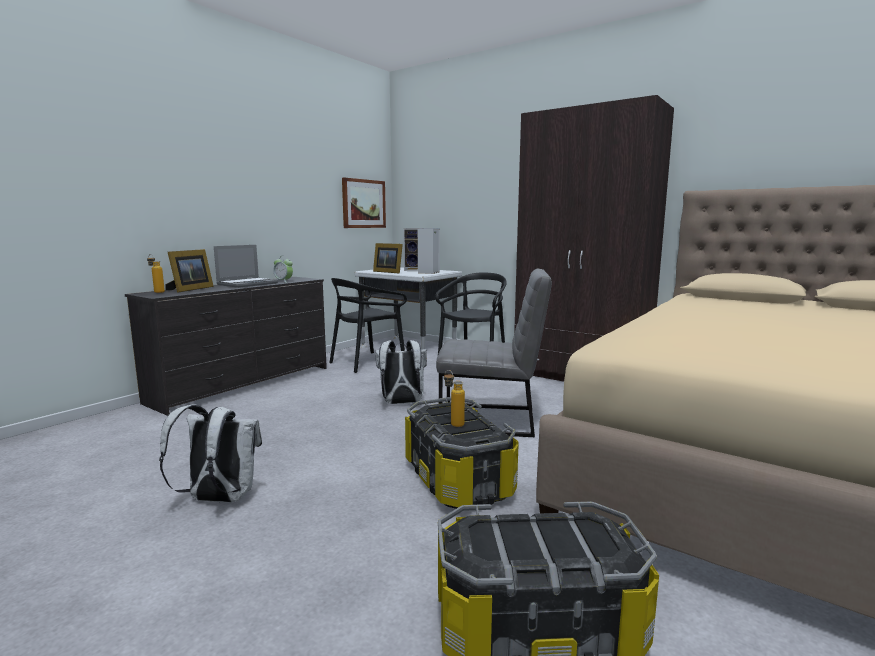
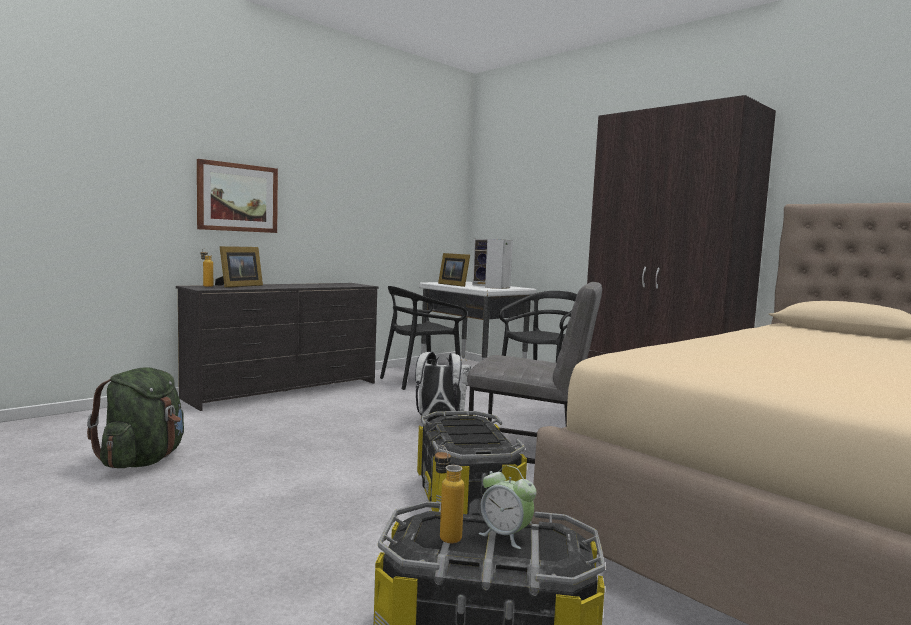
camera: 10 degrees right, 5 degrees down
(127, 479) = (142, 461): none -> green backpack
(218, 499) = (219, 487): white backpack -> none
(248, 284) = (298, 285): laptop -> none
(283, 281) = (335, 285): alarm clock -> alarm clock (505, 536)
(363, 204) = (435, 211): picture -> picture (237, 197)
(453, 423) = (463, 434): bottle -> bottle (445, 535)

